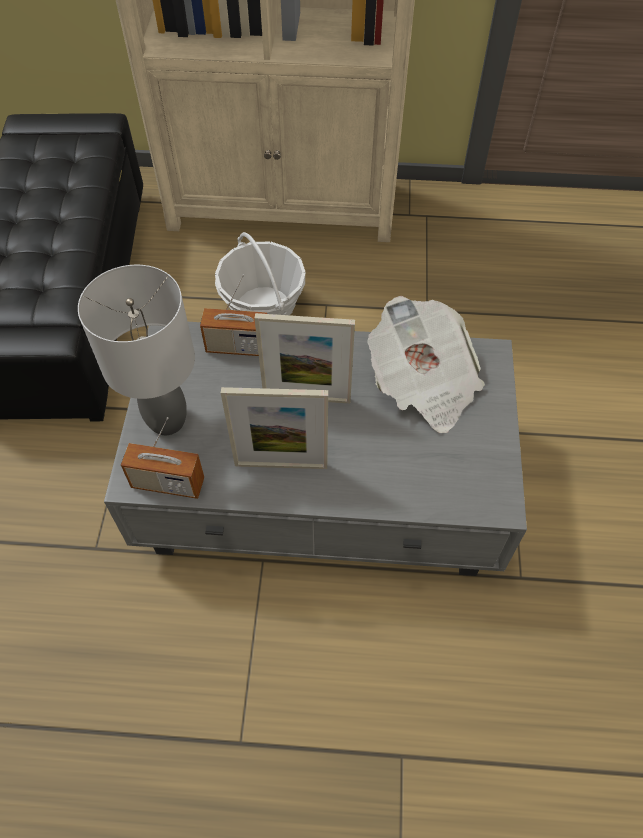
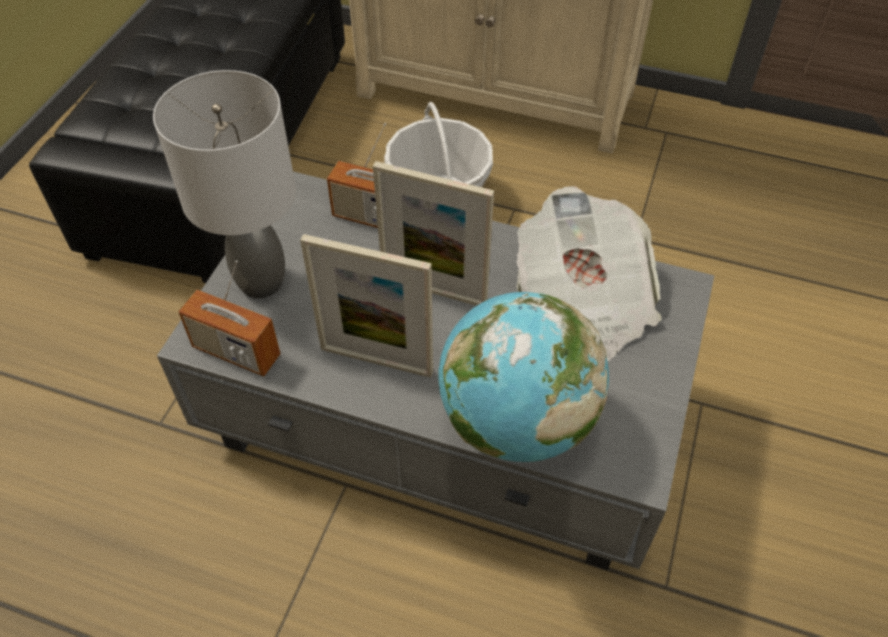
camera: 15 degrees right, 5 degrees down
(401, 488) = (516, 421): none -> globe

